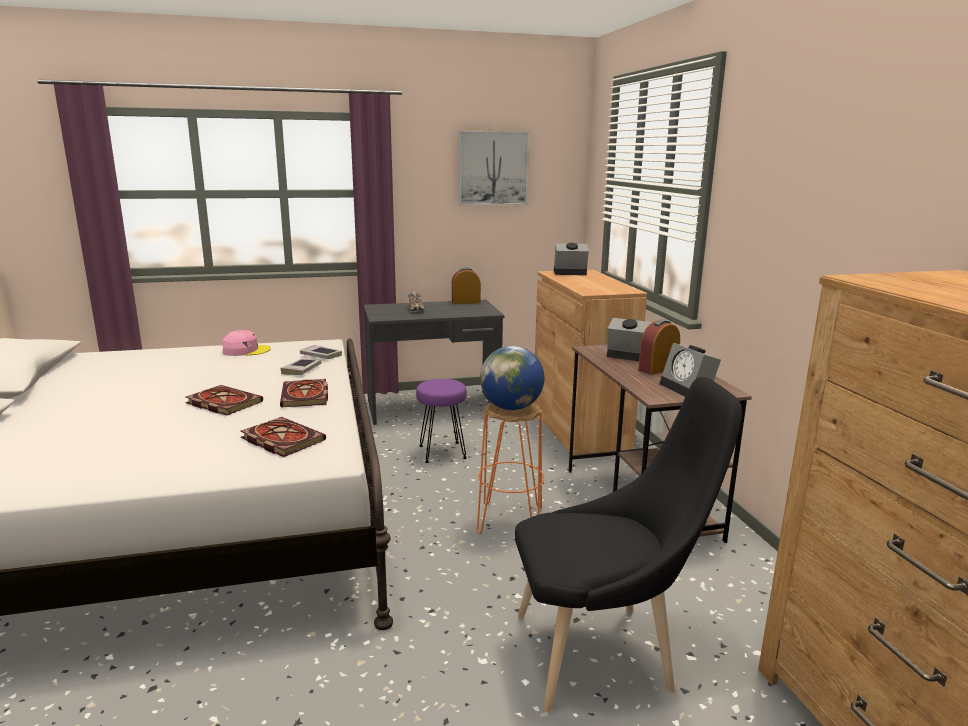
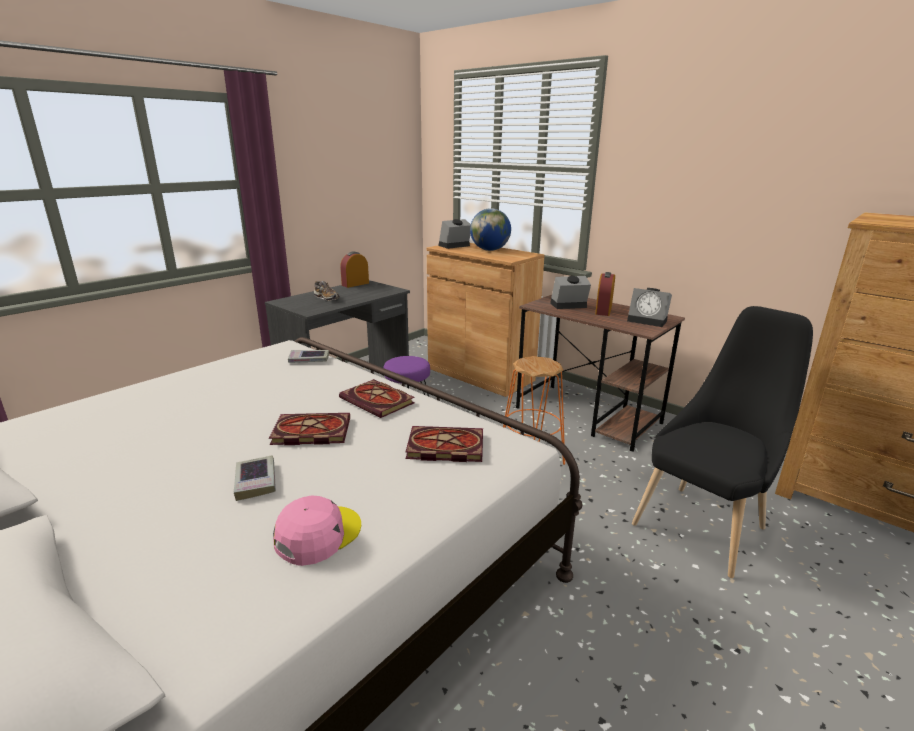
camera: 35 degrees left, 5 degrees up
(246, 350) = (216, 373): pink cap -> pink cap (318, 535)
(301, 370) = (320, 378): book -> book (256, 481)
(493, 168) = (353, 154): picture -> none
(511, 407) = (538, 364): globe -> globe (489, 250)

